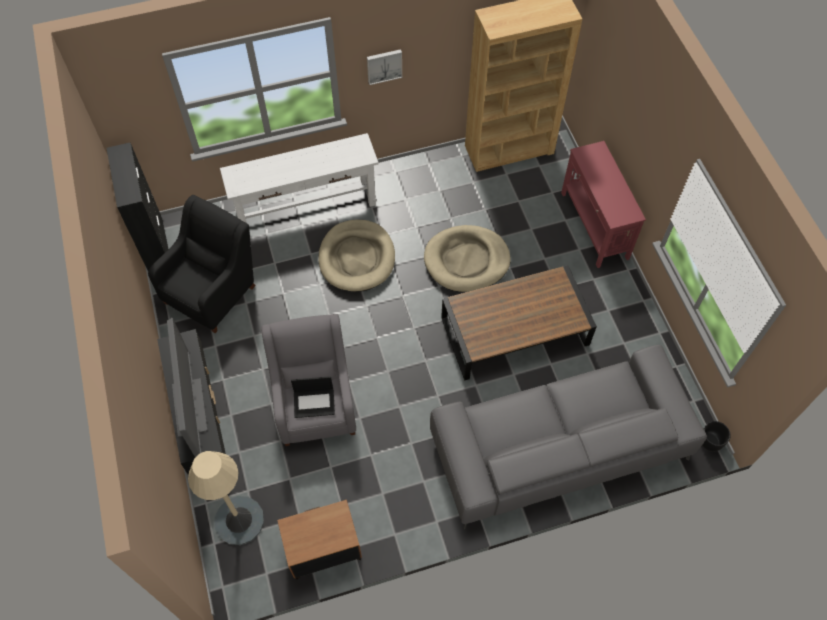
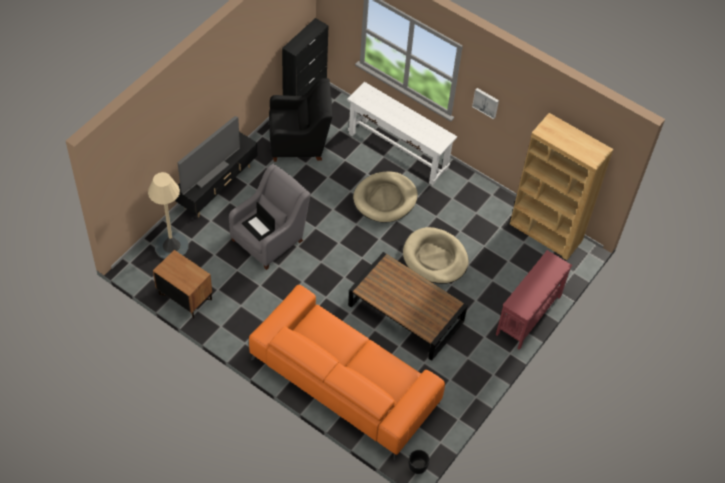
camera: 50 degrees right, 5 degrees down
(559, 446) = (344, 381): grey sofa -> orange sofa

